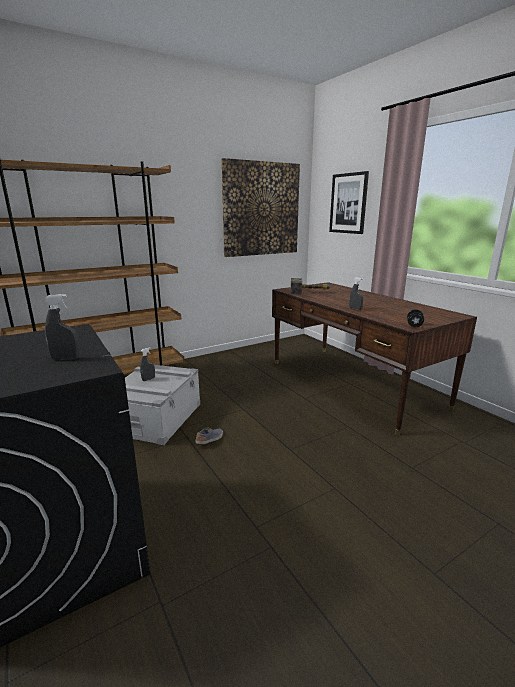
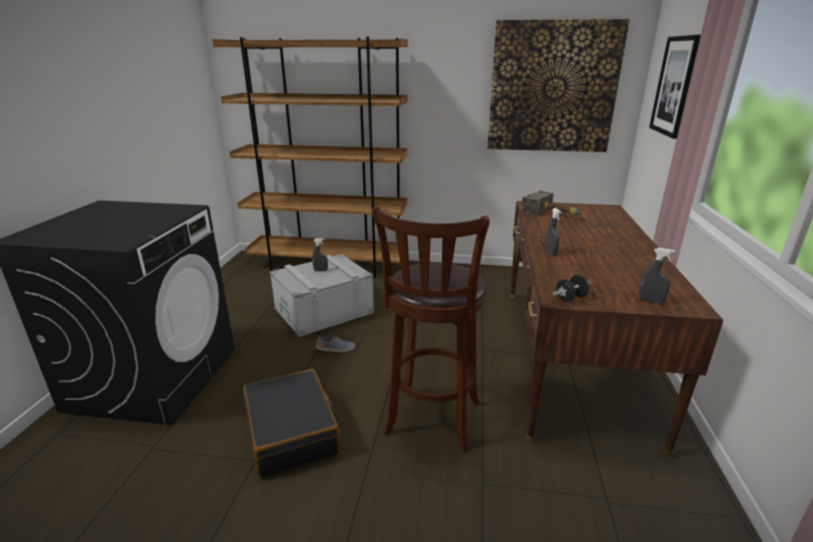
camera: 40 degrees right, 5 degrees up
(65, 359) = (128, 231): grey spray bottle -> grey spray bottle (650, 301)
(266, 510) = (292, 432): none -> black suitcase
(339, 451) = (431, 421): none -> brown stool

